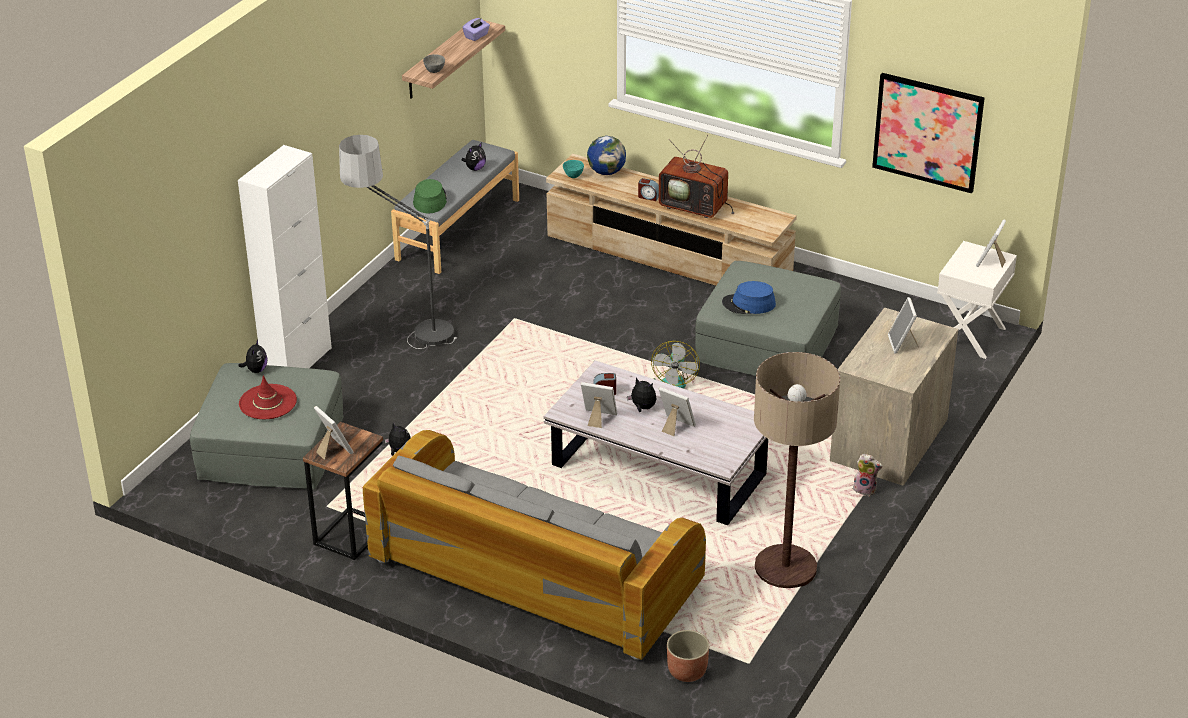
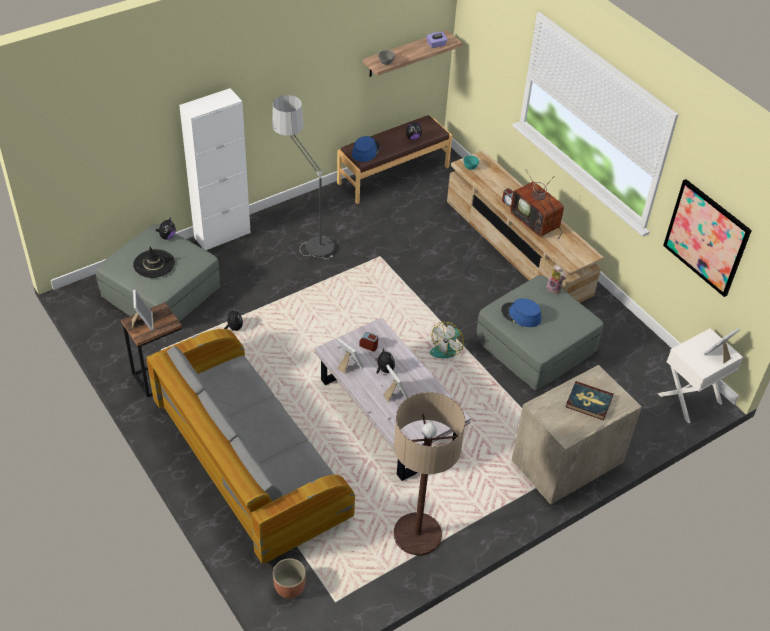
camera: 25 degrees right, 10 degrees up
(268, 402) = (154, 264): red hat -> black hat
(429, 200) = (365, 151): green hat -> blue hat
(457, 229) = (393, 174): grey bench -> brown bench
(606, 172) = (495, 173): globe -> none
(865, 489) = (520, 495): plush toy -> plush toy (555, 289)
(902, 344) = (589, 402): picture frame -> book

